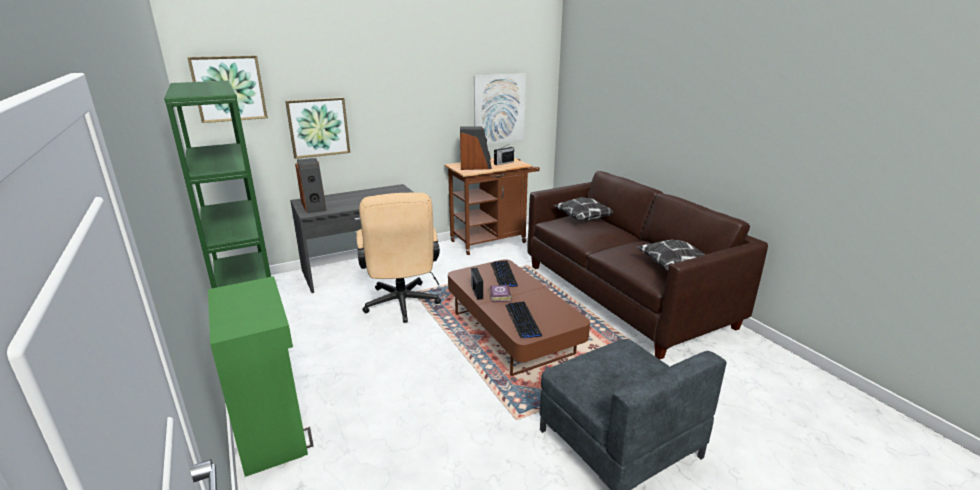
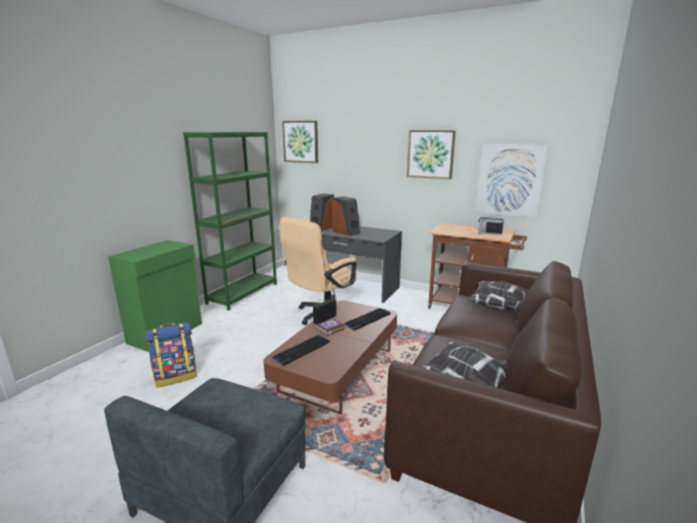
camera: 55 degrees right, 5 degrees down
(318, 127) = (347, 174): picture -> picture (430, 154)
(403, 439) = (176, 376): none -> backpack
(475, 167) = (456, 230): speaker -> speaker (346, 232)

